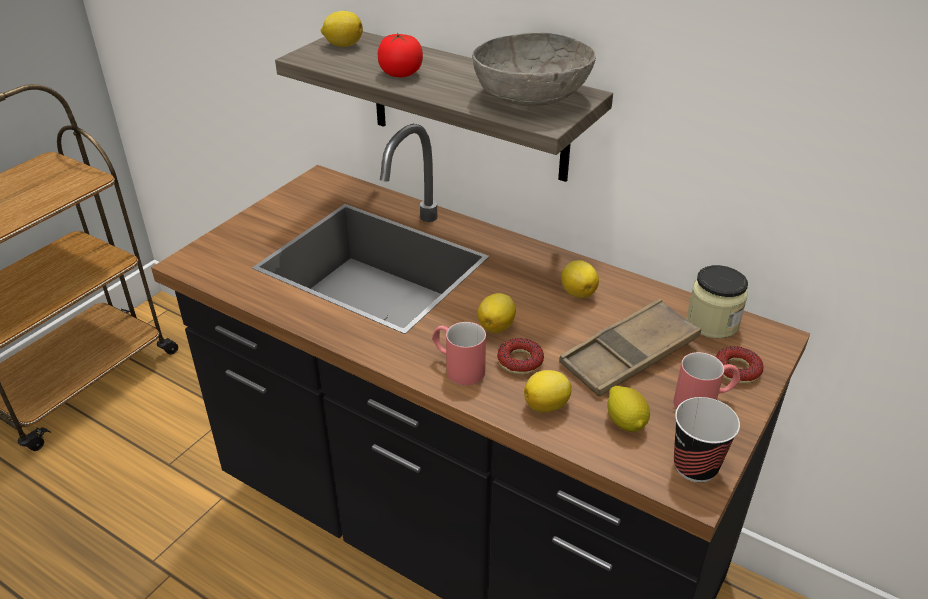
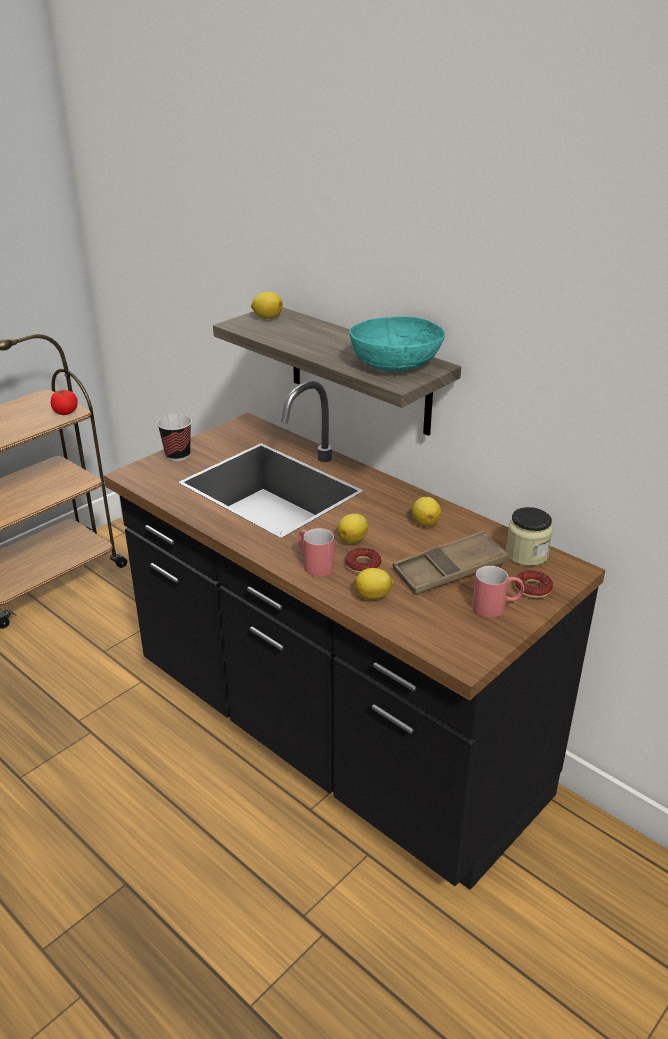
camera: 10 degrees right, 5 degrees down
(401, 73) = (303, 341): tomato -> tomato (65, 412)
(531, 96) = (396, 364): grey bowl -> turquoise bowl
(626, 422) = (430, 613): lemon -> none
(695, 466) = (472, 647): cup -> cup (178, 455)

